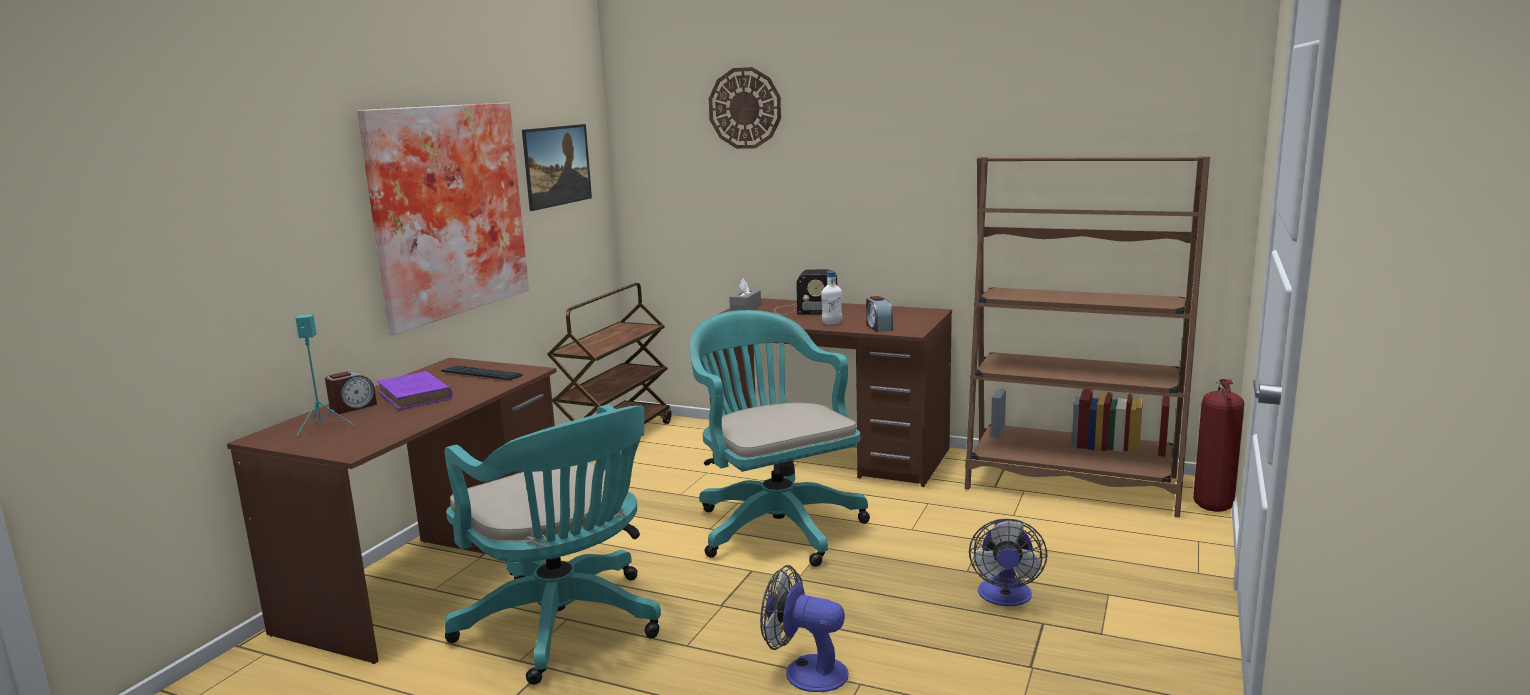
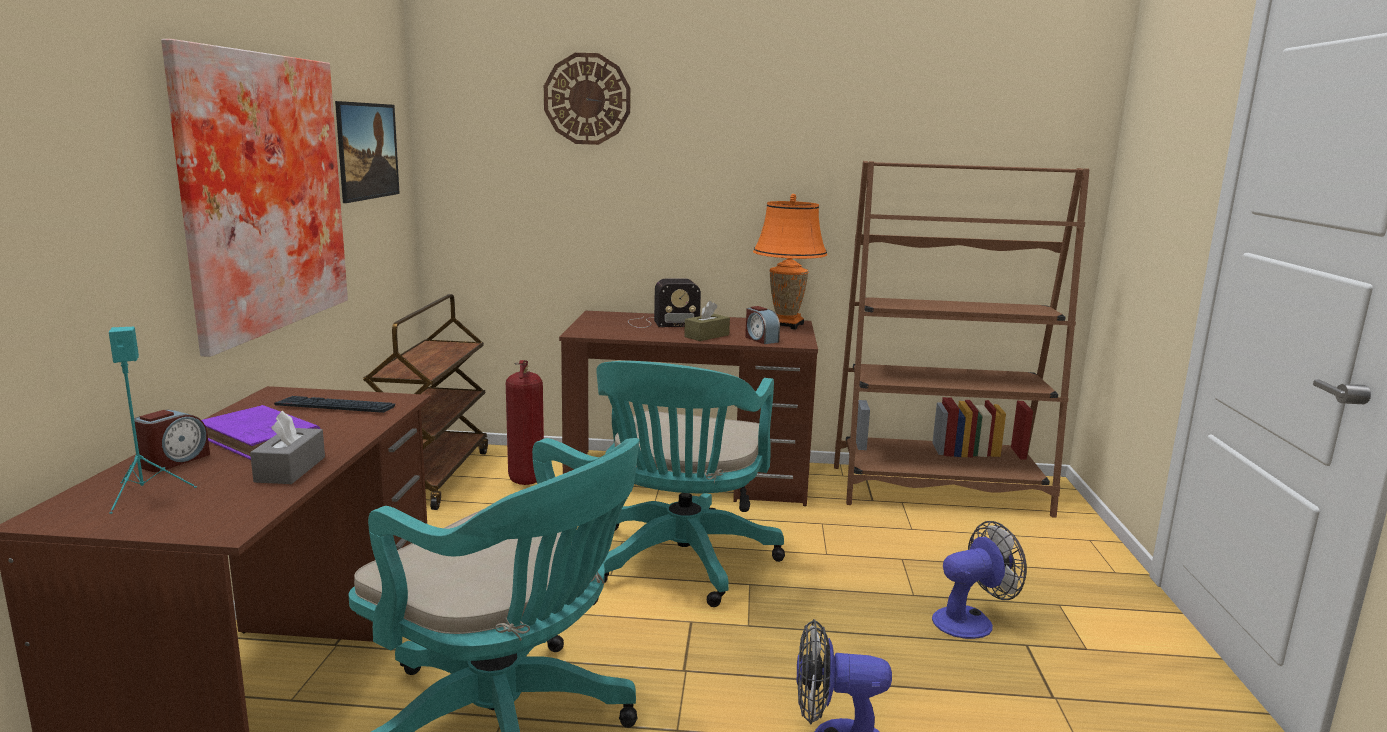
camera: 20 degrees left, 0 degrees up
(745, 308) = (594, 322): grey tissue box -> grey tissue box (290, 469)
(774, 524) = (680, 563): turquoise office chair -> turquoise office chair turned 120 degrees counterclockwise
(832, 323) = (706, 336): white bottle -> brown tissue box
(920, 313) = (785, 325): none -> orange table lamp
(1005, 597) = (971, 620): fan -> fan turned 105 degrees counterclockwise
(1211, 506) = (1071, 503): fire extinguisher -> fire extinguisher (526, 480)

